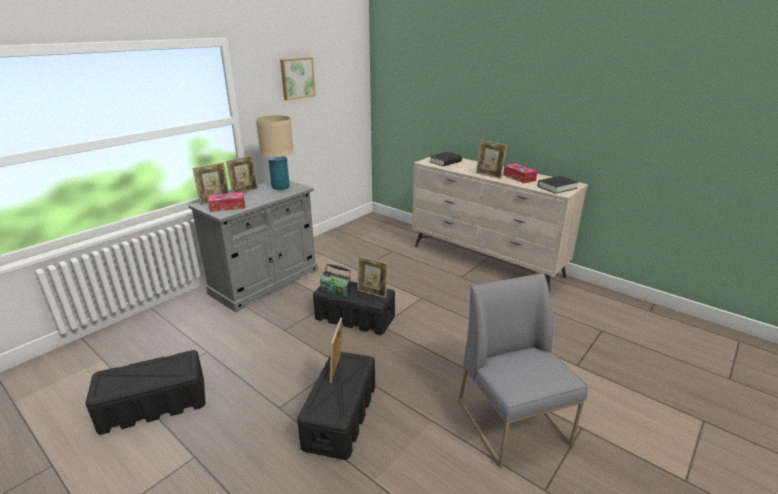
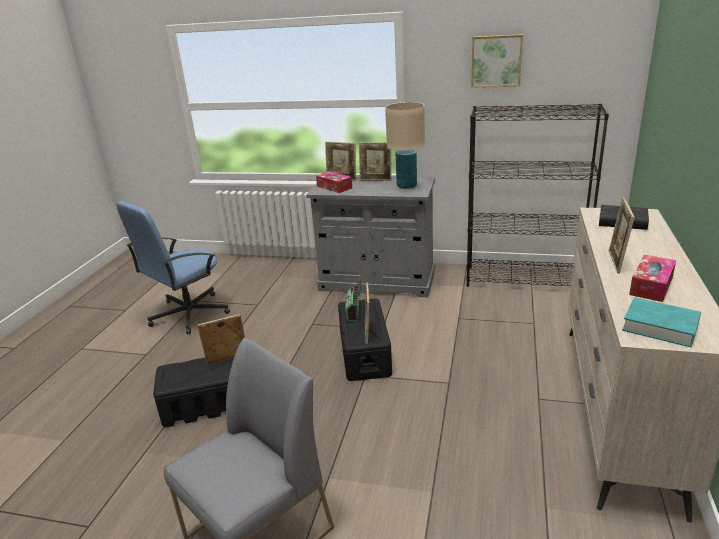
camera: 65 degrees right, 0 degrees up
(153, 405) = (188, 314): black storage box -> blue office chair
(343, 235) = (524, 279): none -> black bookcase
(557, 187) = (660, 327): black book -> turquoise book

